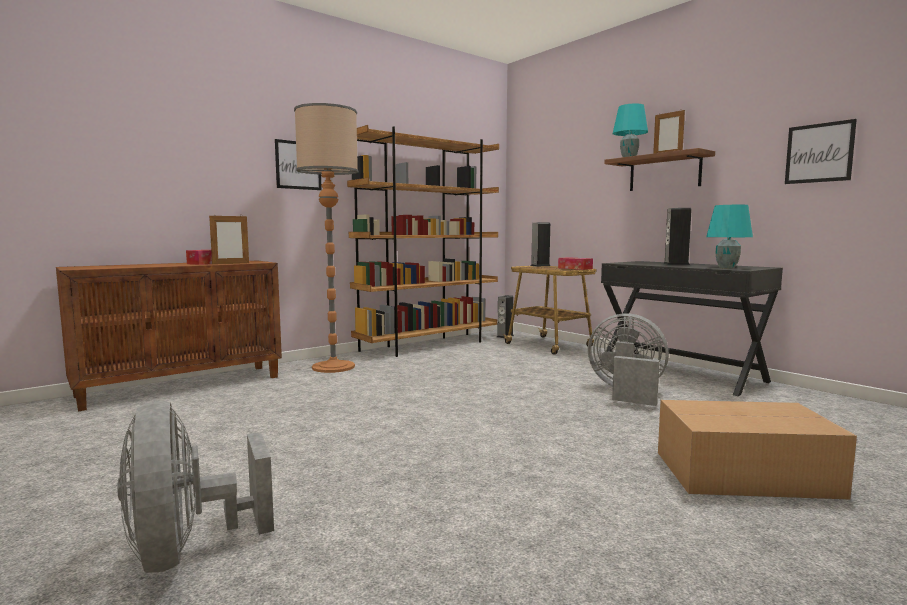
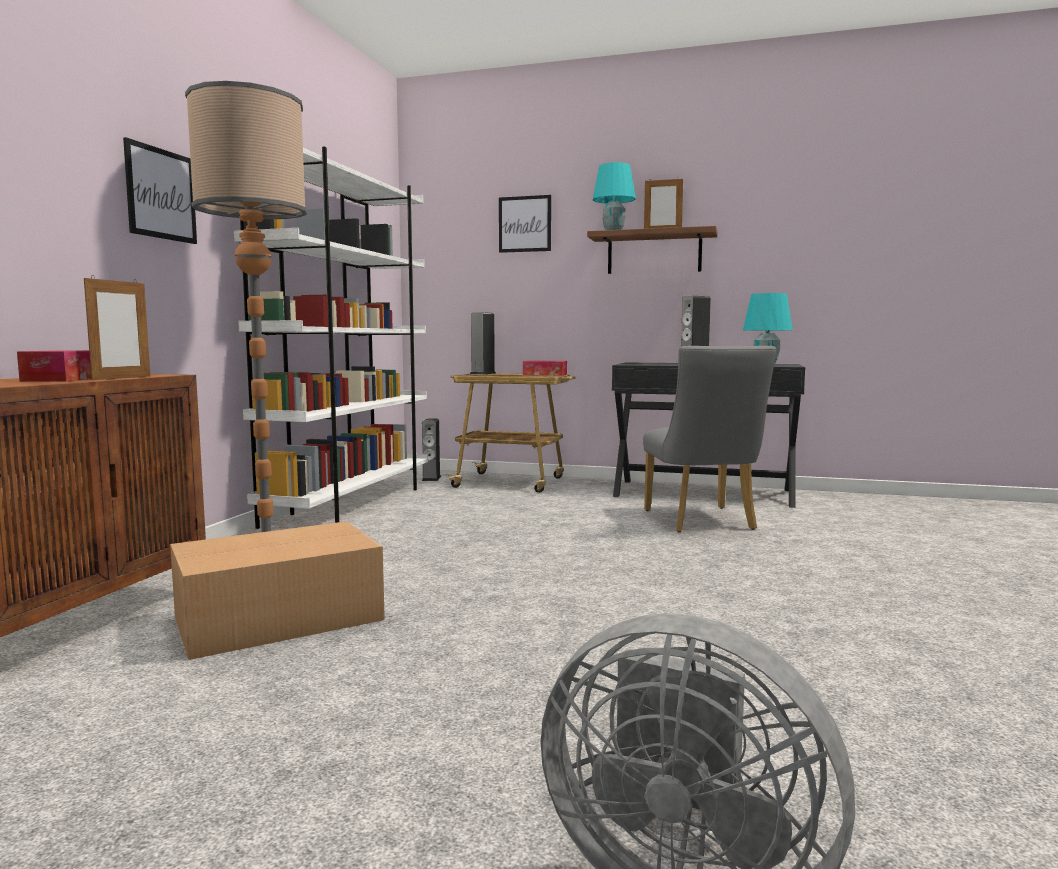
camera: 35 degrees left, 0 degrees up
(428, 345) = (351, 504): brown bookcase -> white bookcase
(626, 392) = (702, 521): grey fan -> grey chair
(741, 473) = (945, 576): cardboard box -> cardboard box (275, 618)
(819, 153) = (829, 242): picture -> picture (525, 224)

